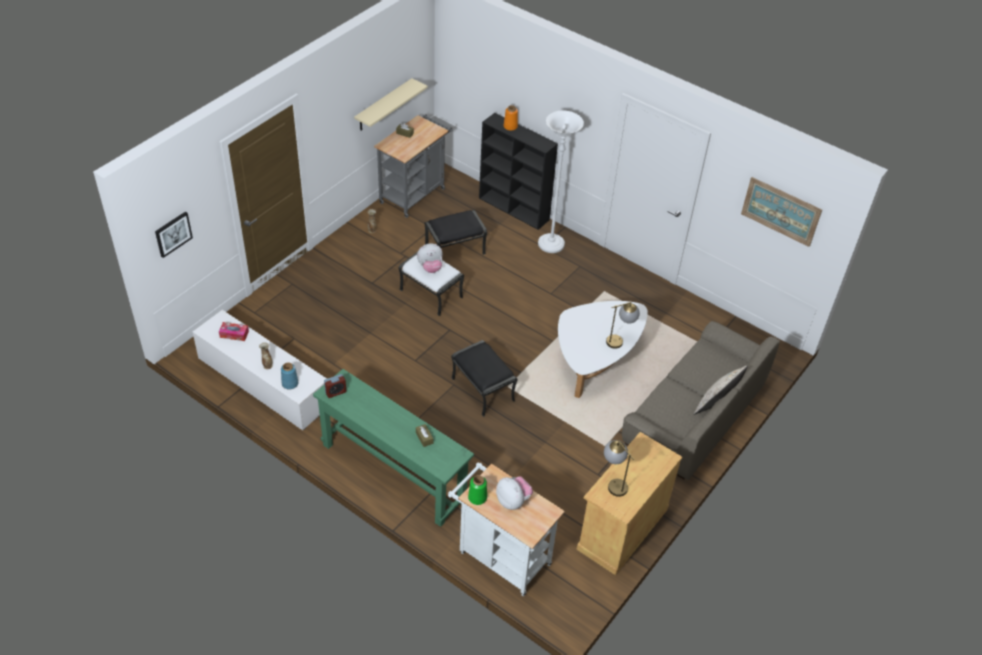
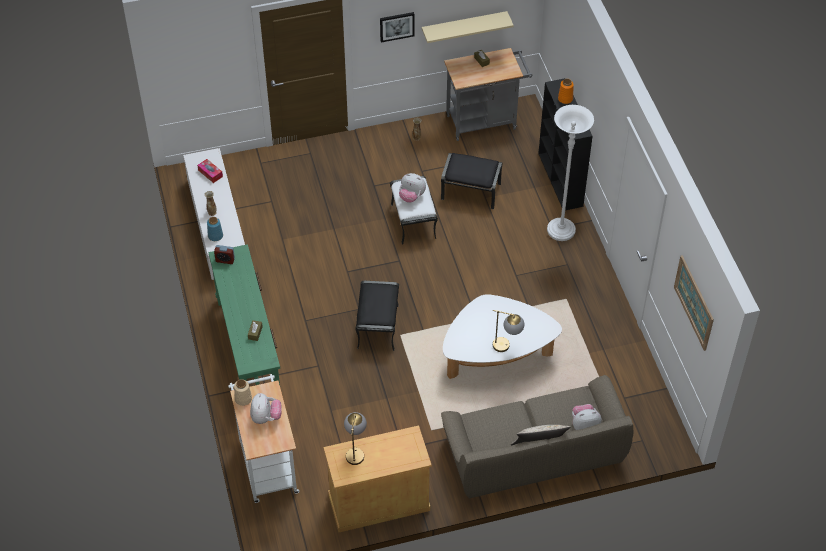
camera: 40 degrees right, 5 degrees up
(173, 234) = (188, 67): picture -> picture (397, 26)
(477, 497) = (243, 398): green vase -> beige vase
(729, 368) = (584, 426): none -> plush toy

